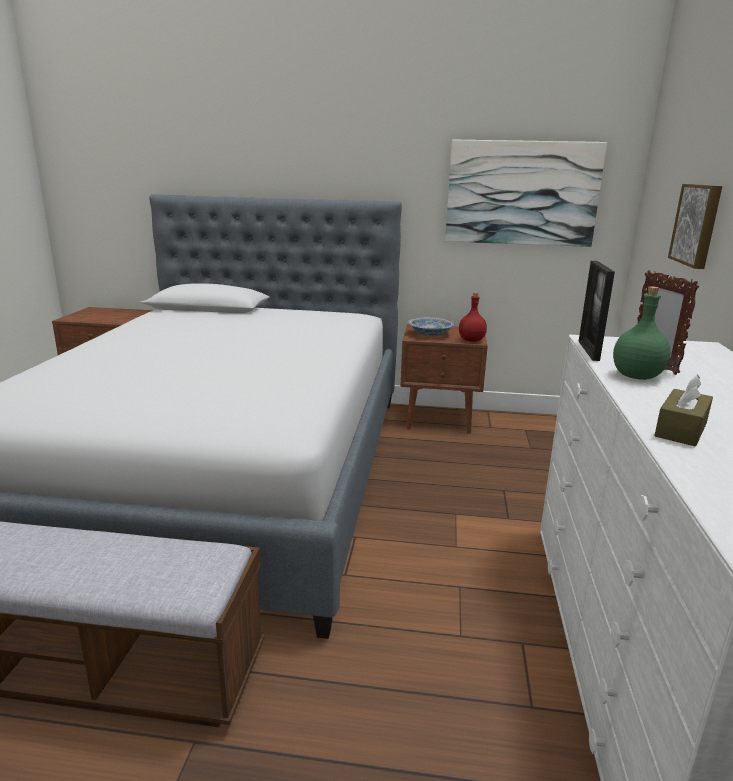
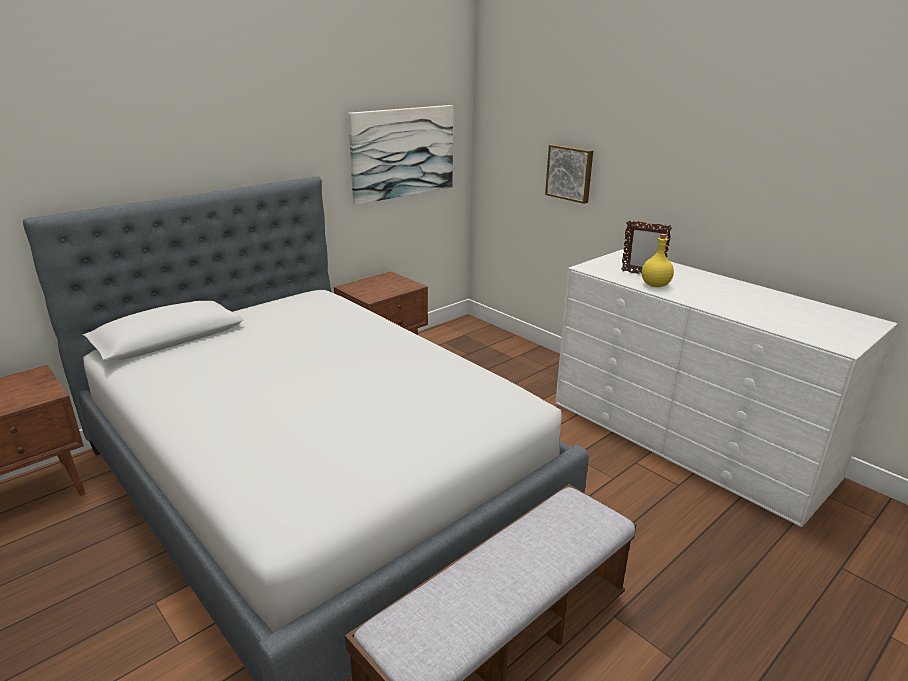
camera: 50 degrees left, 5 degrees up
(430, 334) = (373, 291): bowl -> none
(472, 340) = (410, 285): red bottle -> none
(588, 350) = (603, 276): picture frame -> none
(635, 376) = (654, 285): green bottle -> yellow bottle
(681, 430) = (728, 308): brown tissue box -> none

